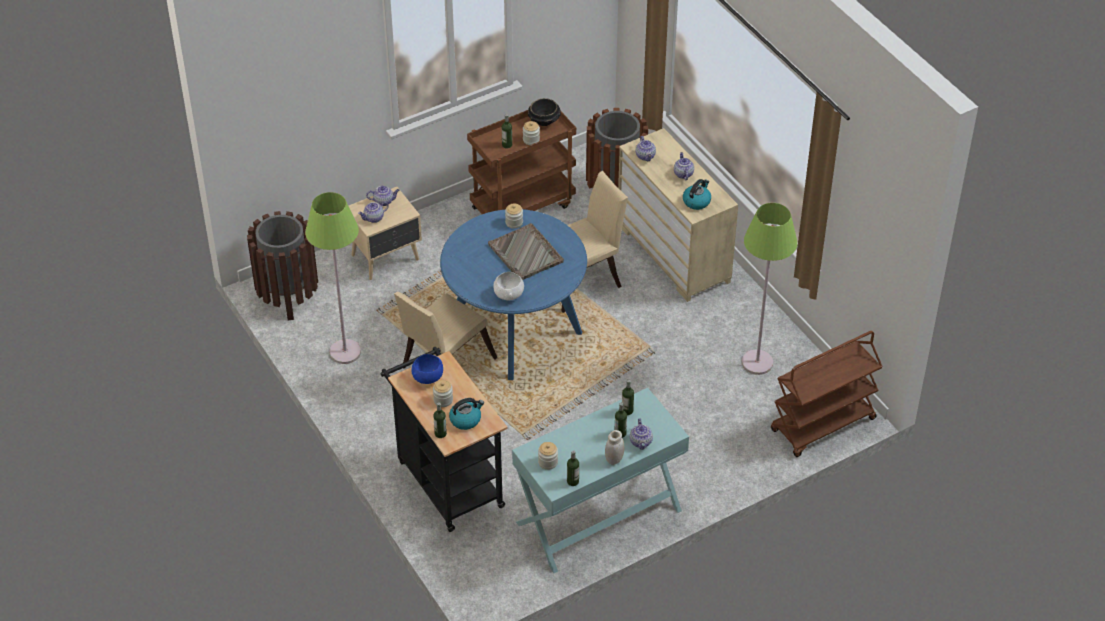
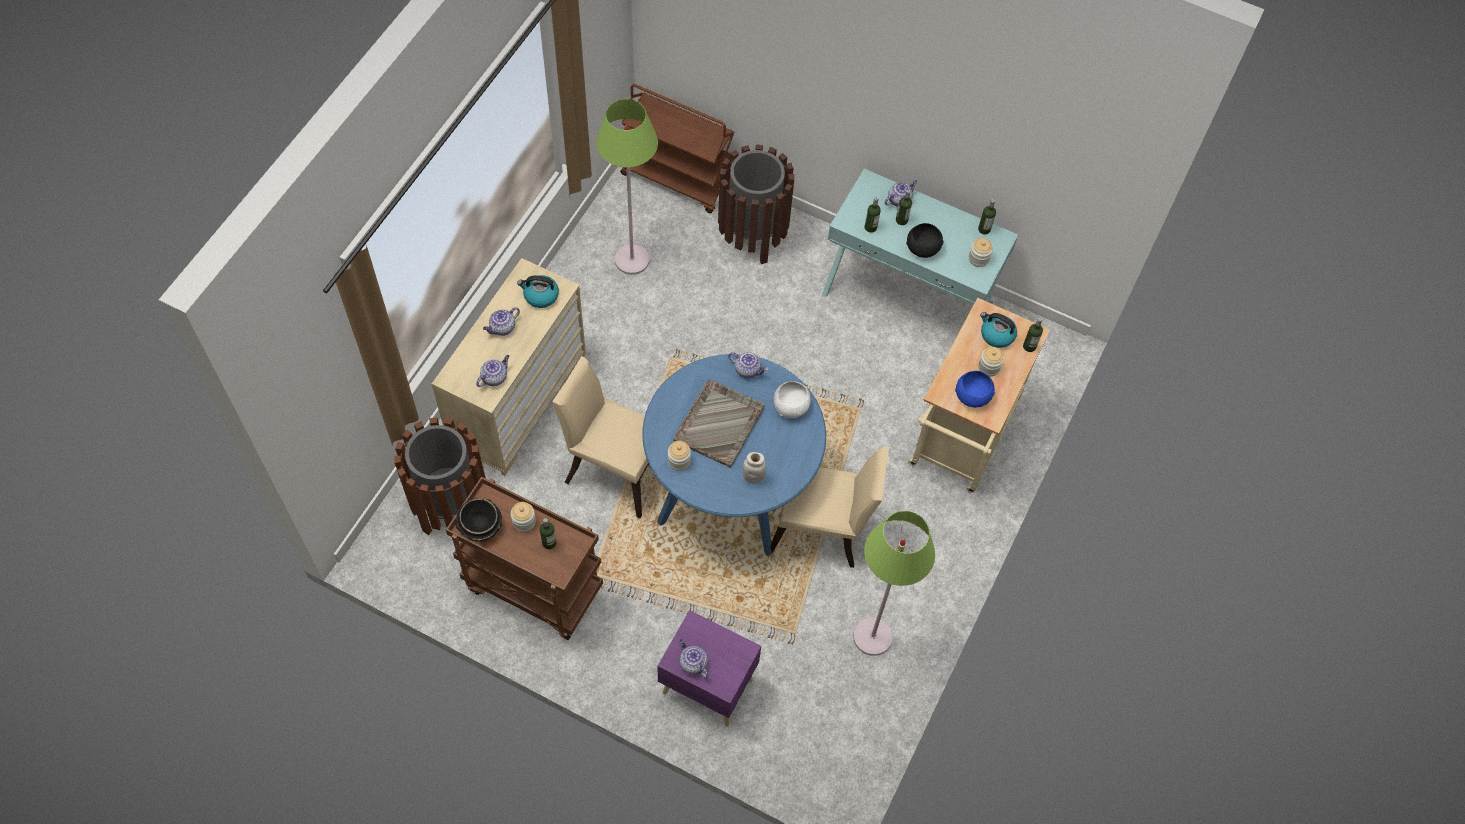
camera: 125 degrees left, 15 degrees up
(288, 297) = (837, 752): brown trash can -> brown trash can (752, 235)
(374, 218) = (728, 656): teapot -> teapot (748, 369)
(387, 258) = (707, 684): beige nightstand -> purple nightstand
(446, 479) = (960, 442): black cart -> beige cart
(583, 433) = (923, 248): none -> black bowl
(614, 459) = (934, 210): white jar -> white jar (753, 477)

